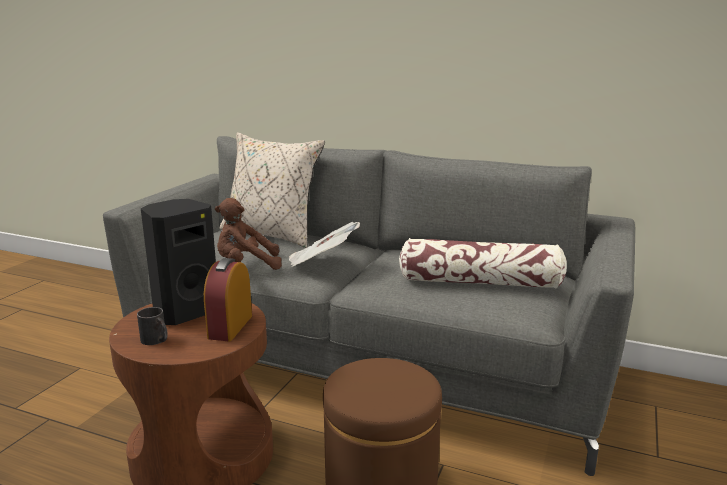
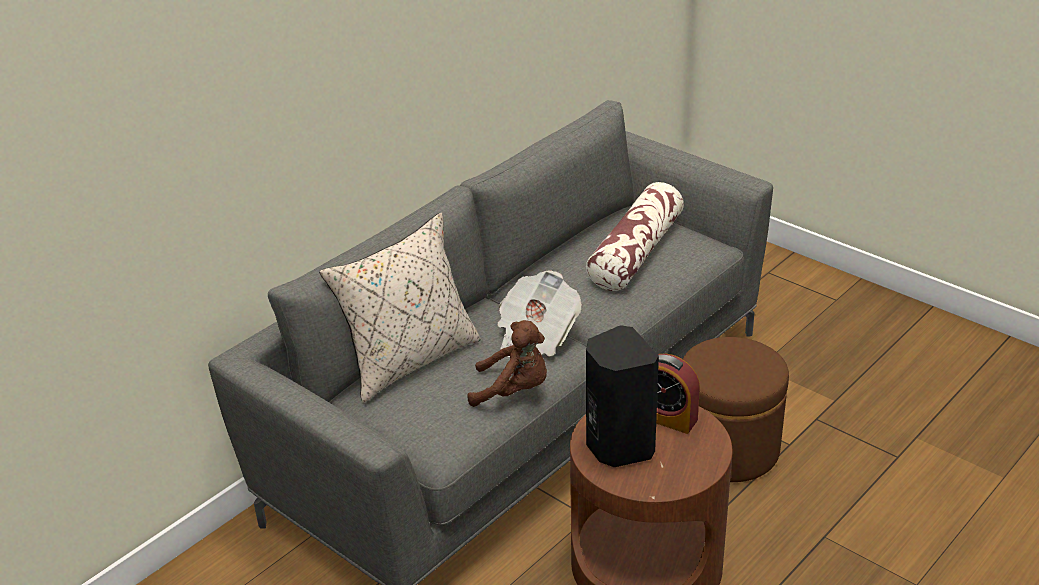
camera: 70 degrees left, 15 degrees up
(156, 340) = (680, 467): black mug -> none
(246, 265) = (514, 391): brown plush toy -> brown plush toy turned 90 degrees counterclockwise

